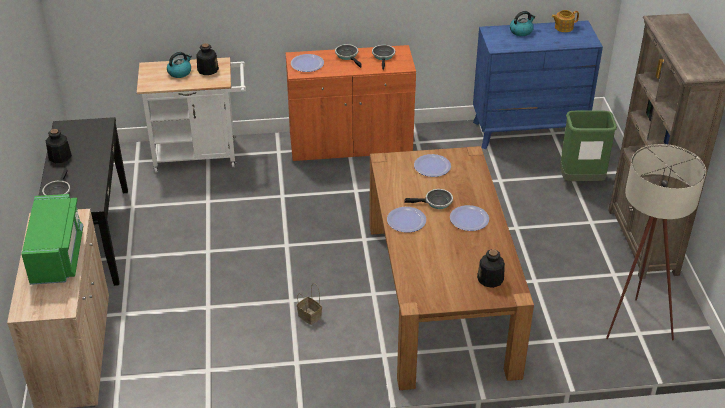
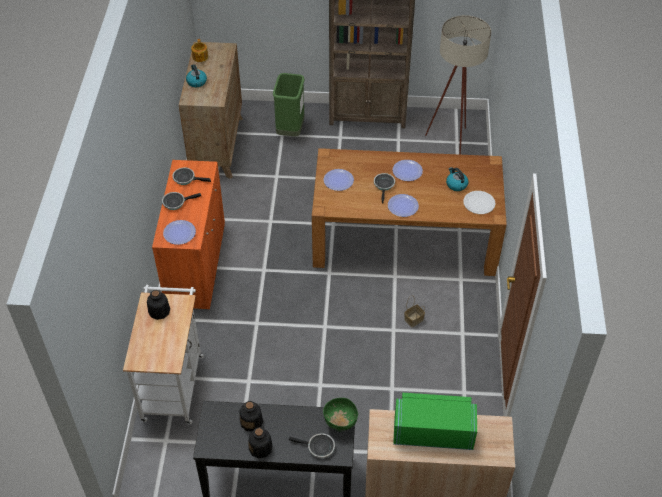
camera: 80 degrees left, 10 degrees up
(84, 202) = (340, 424): none -> green bowl
(180, 72) = (155, 334): kettle -> kettle (456, 184)
(433, 287) = (479, 203): none -> white plate
(490, 279) = (474, 172): bottle -> bottle (251, 421)
(528, 131) = (217, 146): blue dresser -> brown dresser

